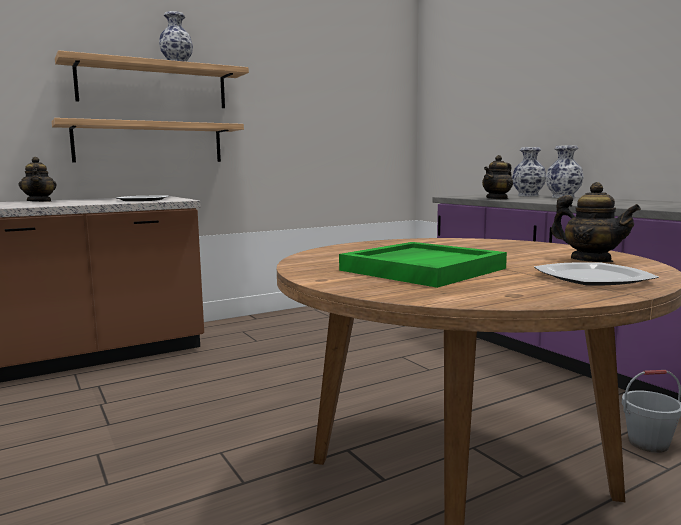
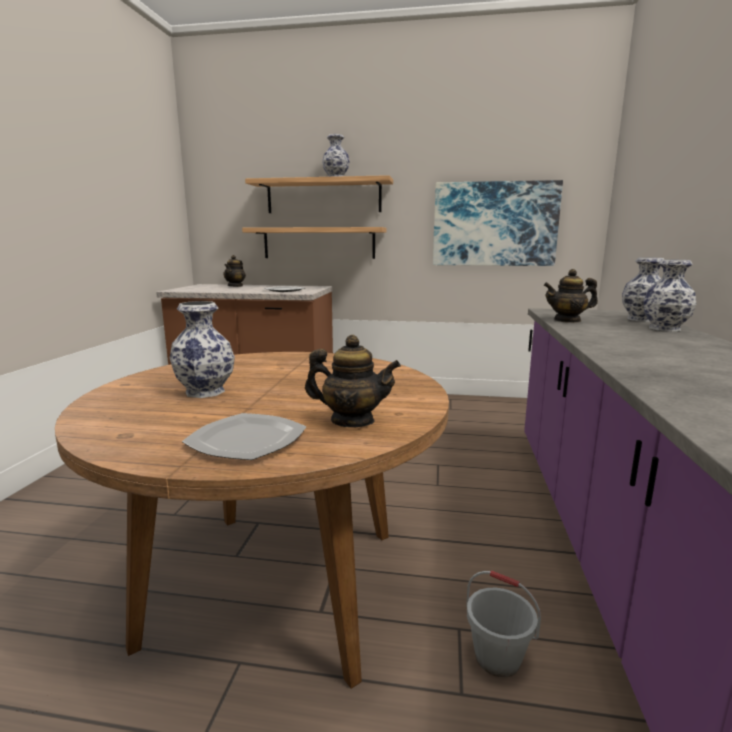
camera: 40 degrees right, 5 degrees up
(334, 126) = (494, 224): none -> picture
(422, 269) = (206, 391): green tray -> vase
(591, 260) = (352, 421): teapot -> teapot turned 75 degrees counterclockwise

